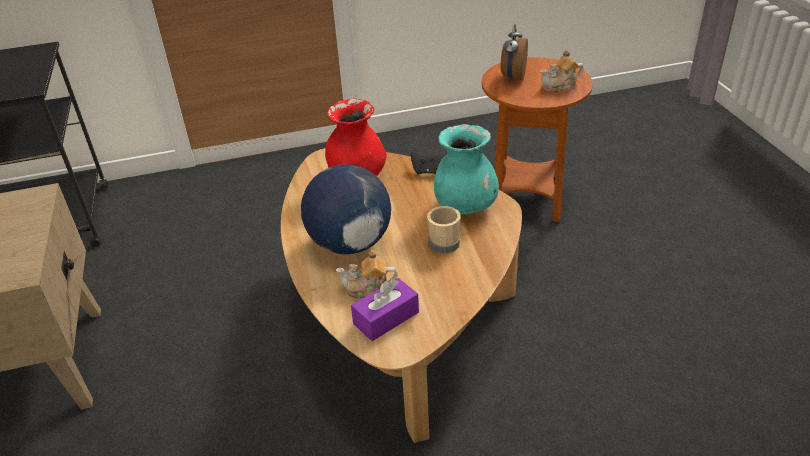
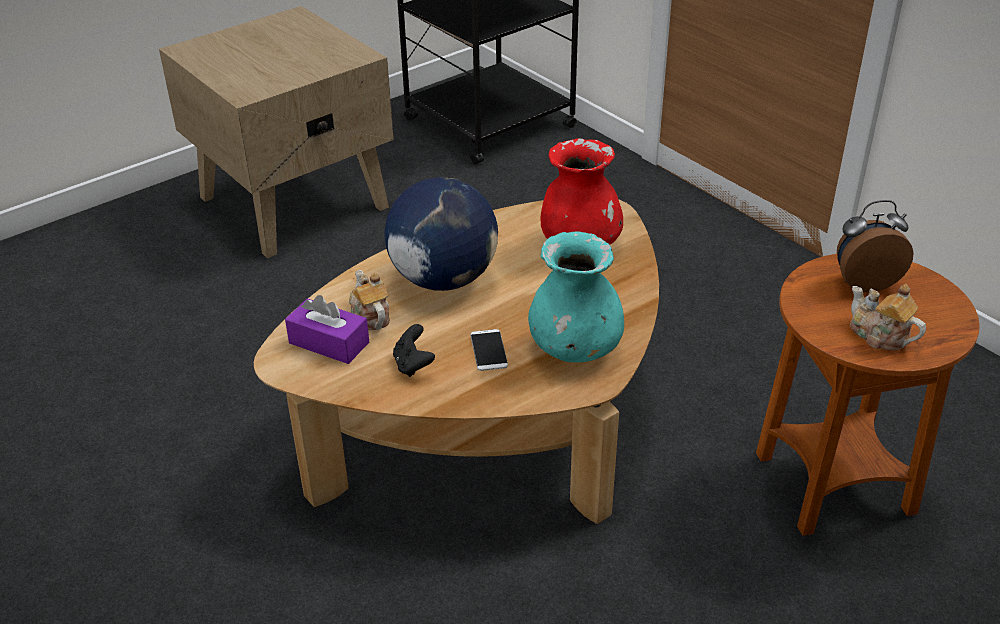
camera: 65 degrees right, 0 degrees up
(428, 171) = (632, 297): black game controller -> black game controller (413, 365)
(445, 241) = (488, 350): beige mug -> phone

